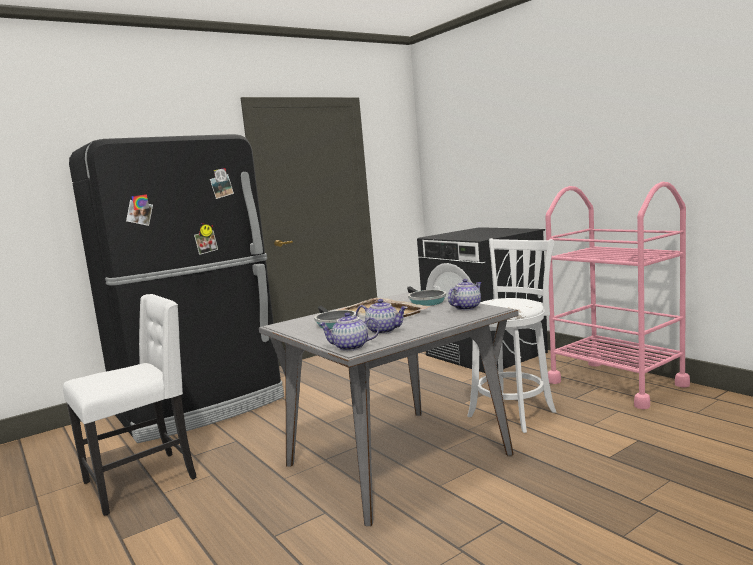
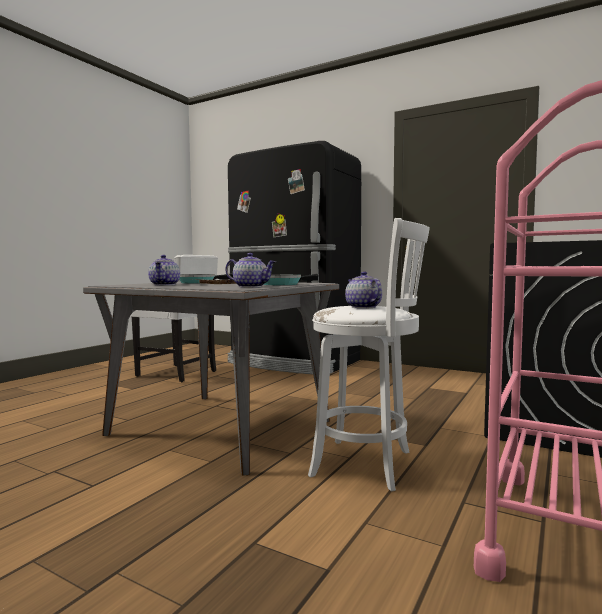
camera: 65 degrees right, 5 degrees down
(350, 347) = (115, 285): teapot -> teapot (362, 307)

